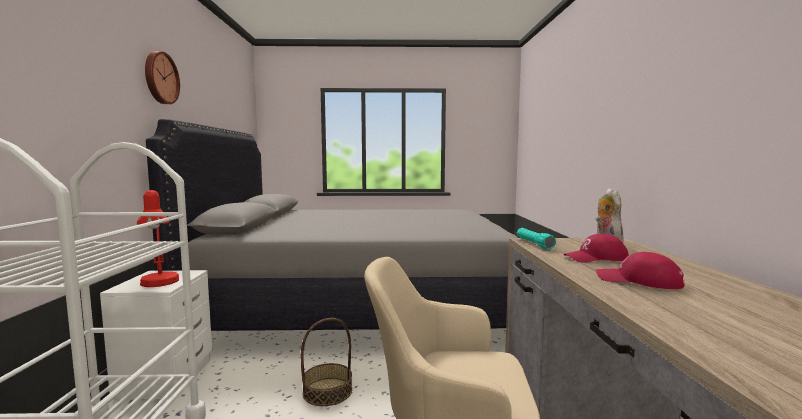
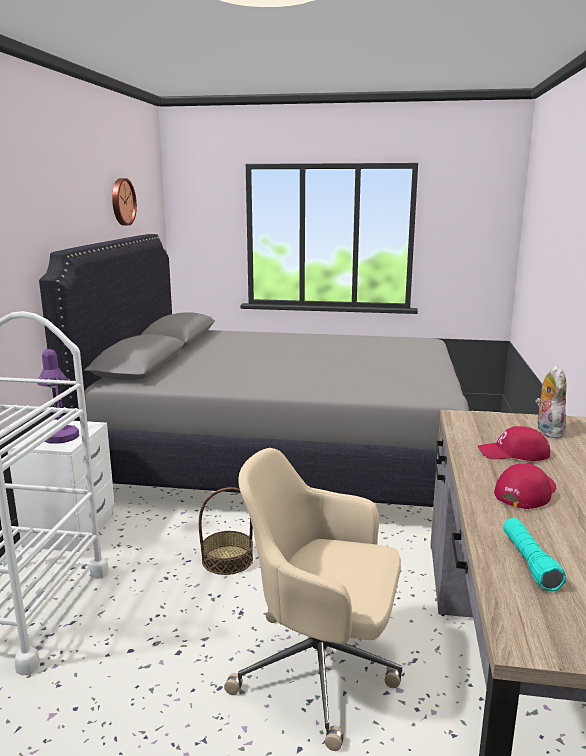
camera: 10 degrees right, 10 degrees up
(159, 284) = (60, 439): red table lamp -> purple table lamp
(160, 78) = (50, 202): wall clock -> wall clock (122, 202)
(534, 244) = (461, 423): turquoise flashlight -> turquoise flashlight (529, 562)
(638, 281) = (525, 492): red cap -> red cap turned 90 degrees clockwise

